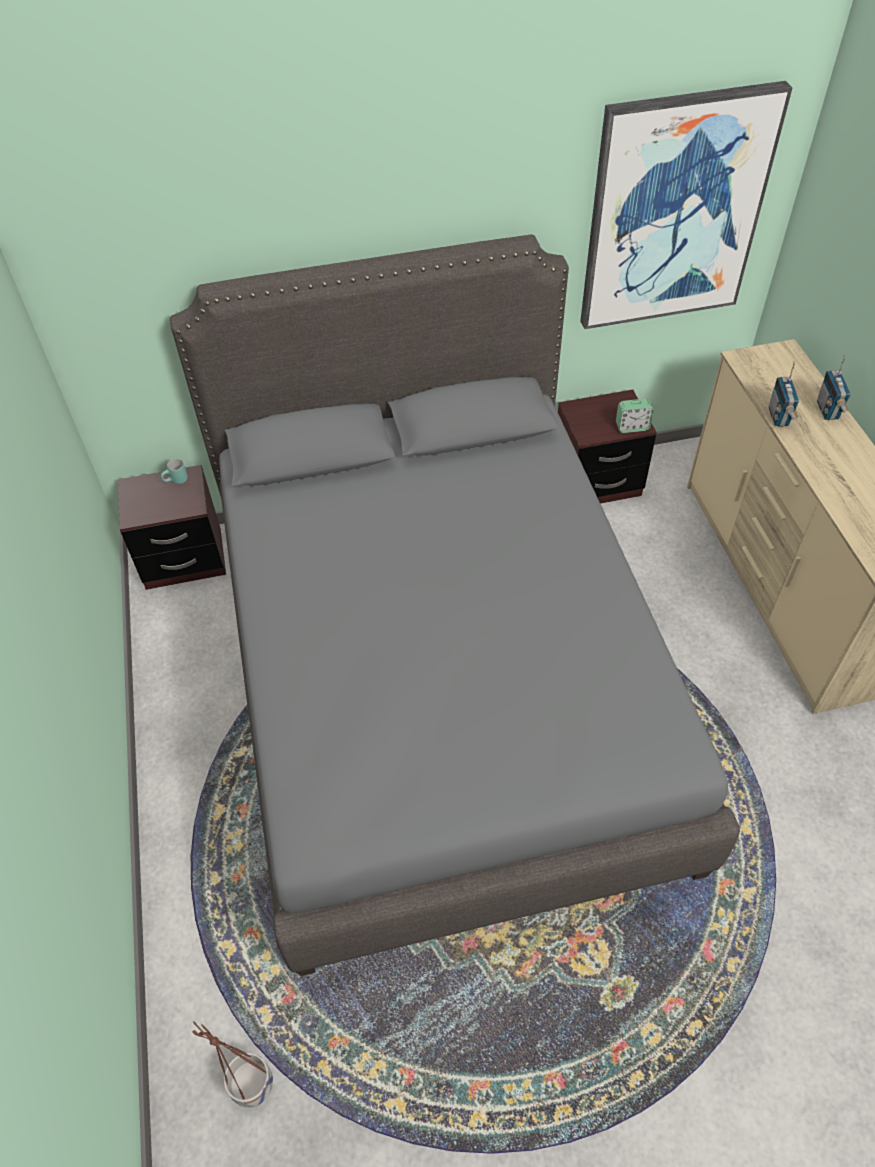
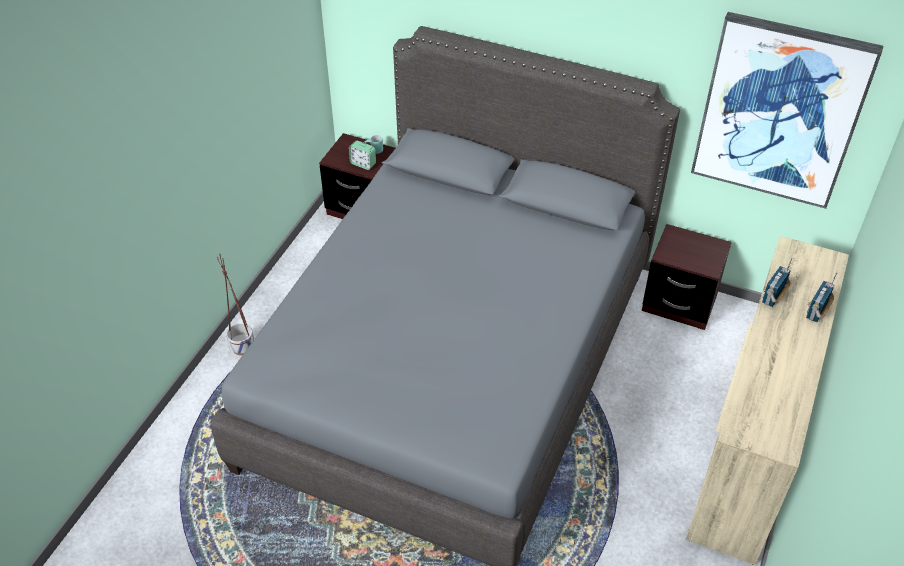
camera: 35 degrees right, 5 degrees down
(252, 1086) = (161, 507): planter -> planter (242, 347)
(632, 427) = (703, 266): alarm clock -> alarm clock (363, 164)

